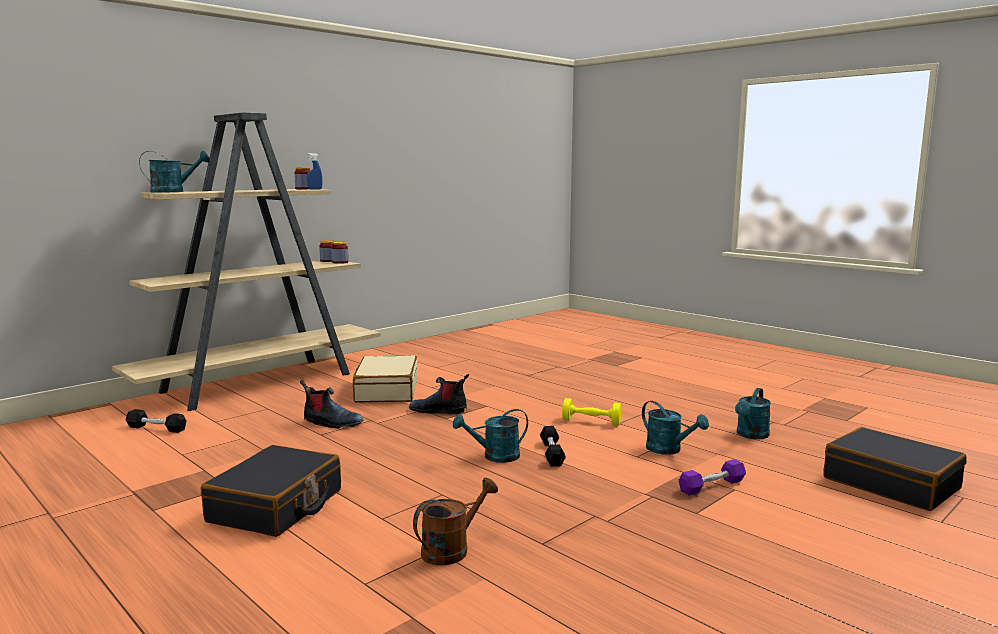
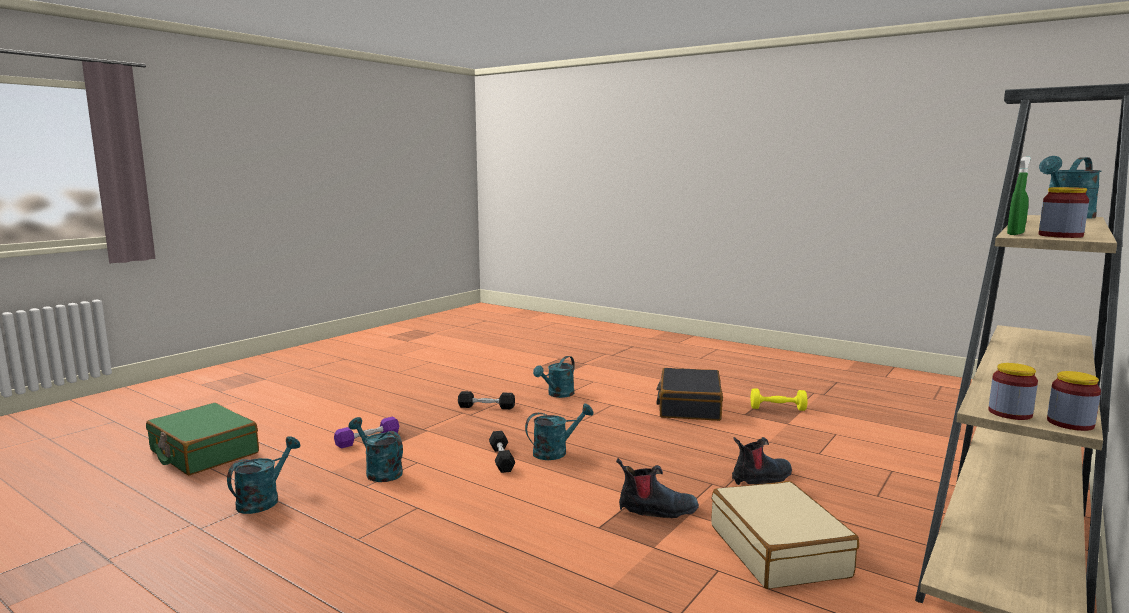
camera: 170 degrees right, 0 degrees up
(156, 428) = (927, 457): black dumbbell -> black dumbbell (486, 407)
(315, 189) = (1015, 234): blue spray bottle -> green spray bottle
(331, 423) = (762, 478): boot -> boot turned 150 degrees clockwise
(452, 549) = (557, 394): brown watering can -> turquoise watering can
(591, 422) = (452, 507): yellow dumbbell -> yellow dumbbell (777, 409)
(891, 483) = (203, 452): black suitcase -> green suitcase

